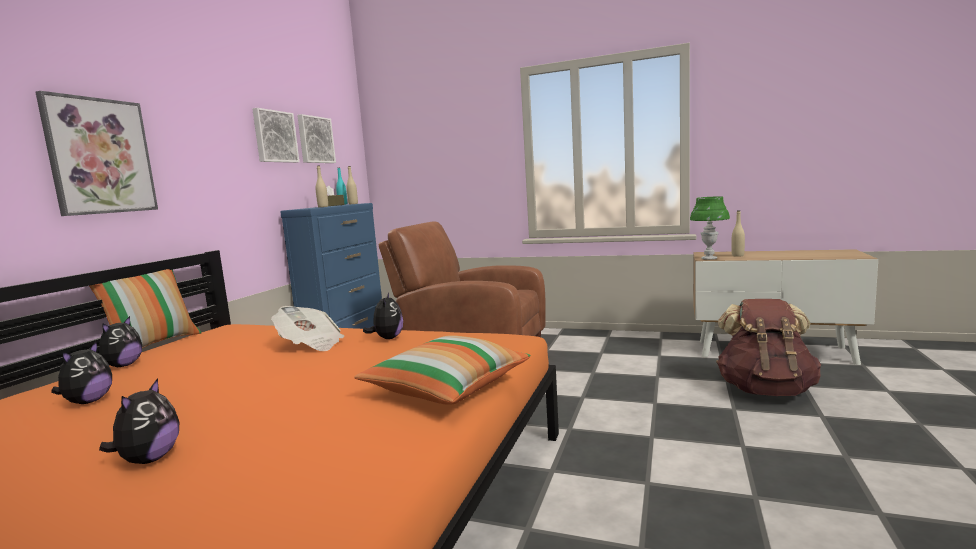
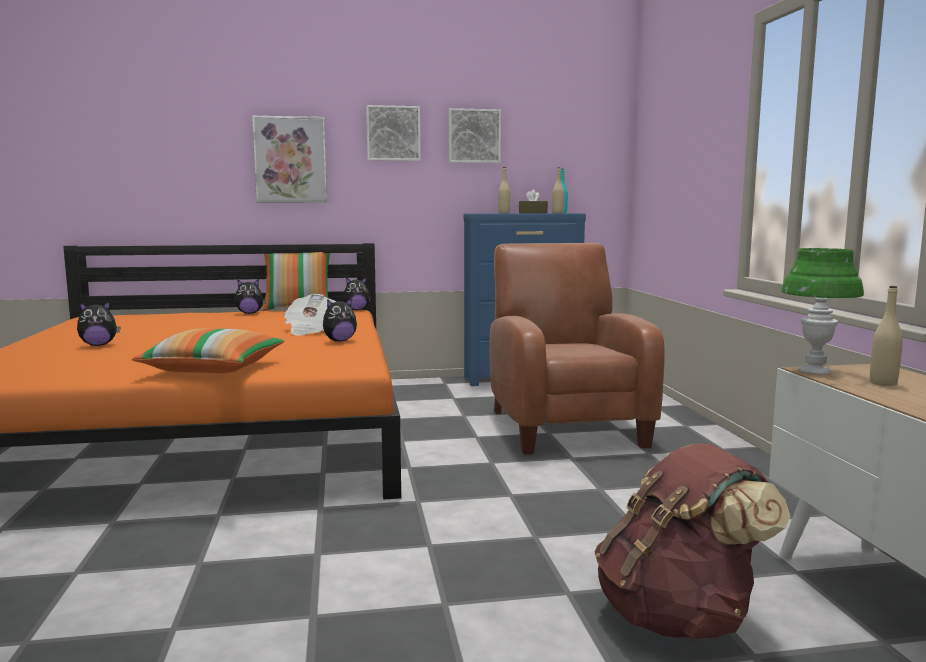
camera: 60 degrees right, 0 degrees up
(88, 402) = (184, 322): plush toy -> plush toy (356, 310)
(315, 140) = (537, 137): picture -> picture (393, 133)

